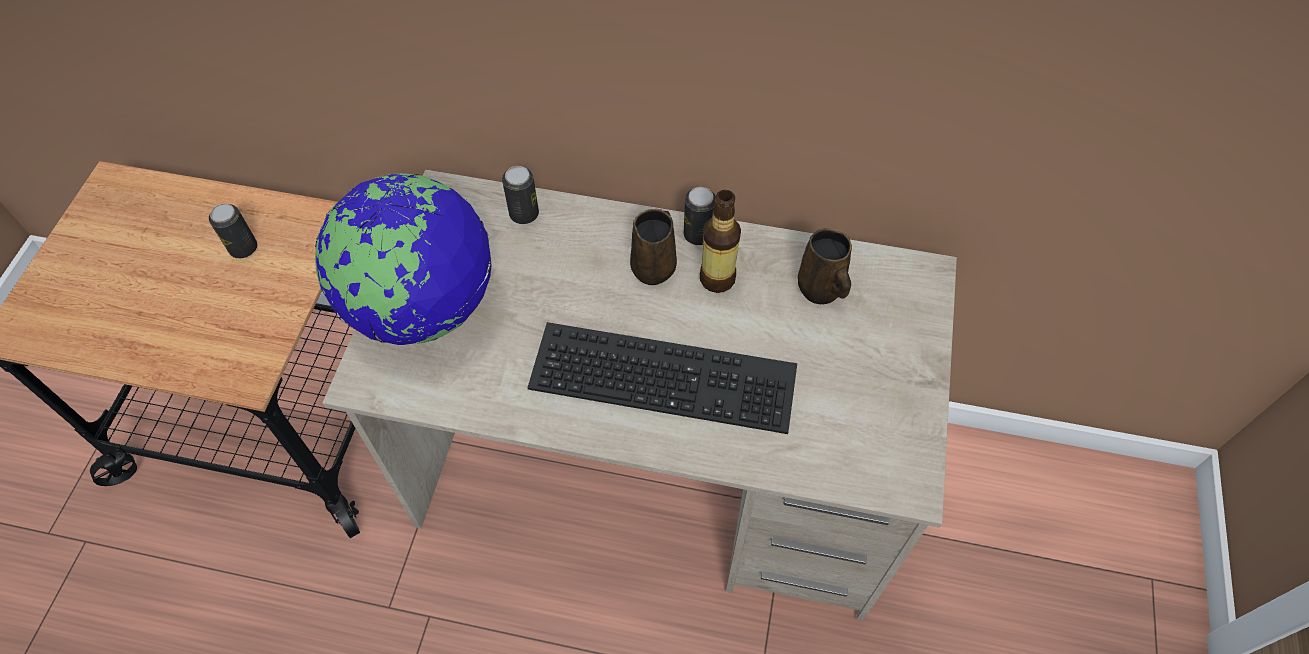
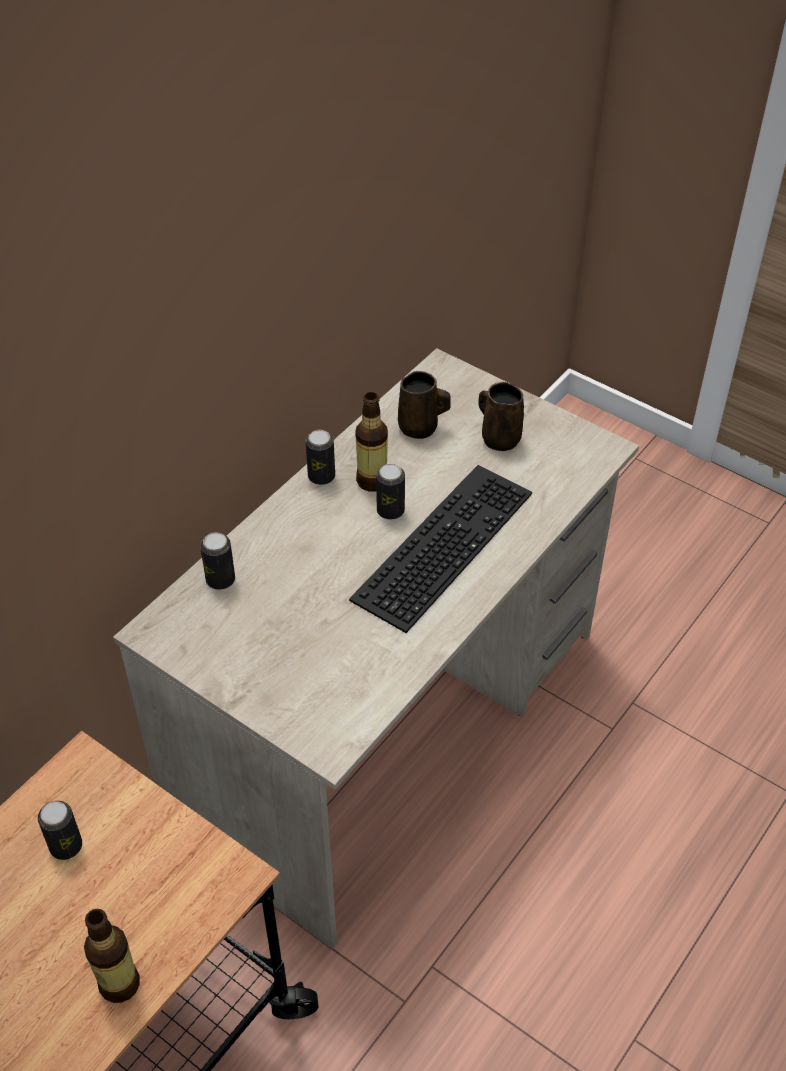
camera: 65 degrees left, 10 degrees down
(126, 342) = (119, 984): none -> bottle
(421, 307) = (275, 682): globe -> none
(654, 266) = (335, 514): brown mug -> brown mug (499, 438)
(685, 311) = (390, 510): none -> can

